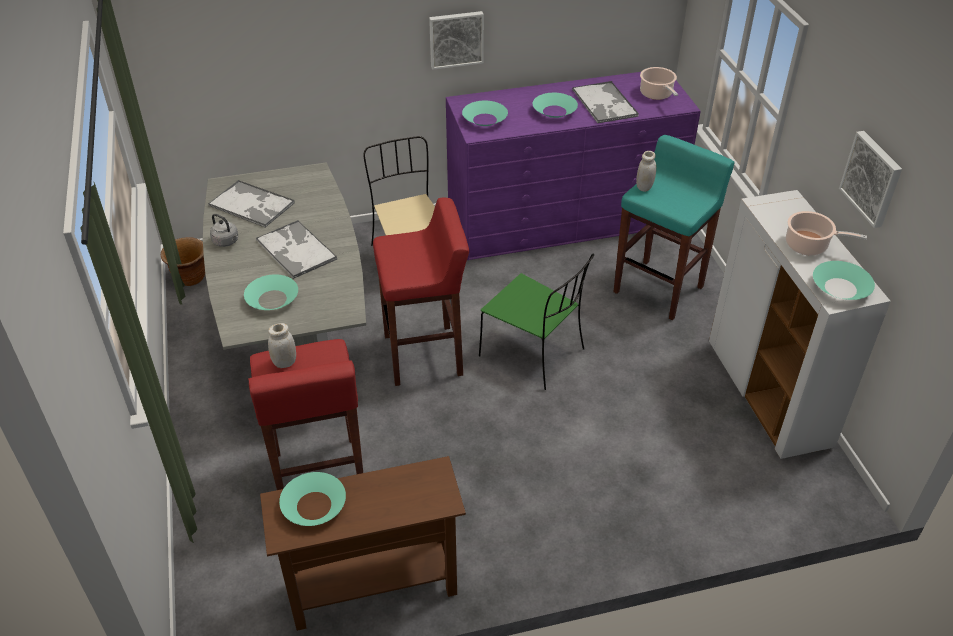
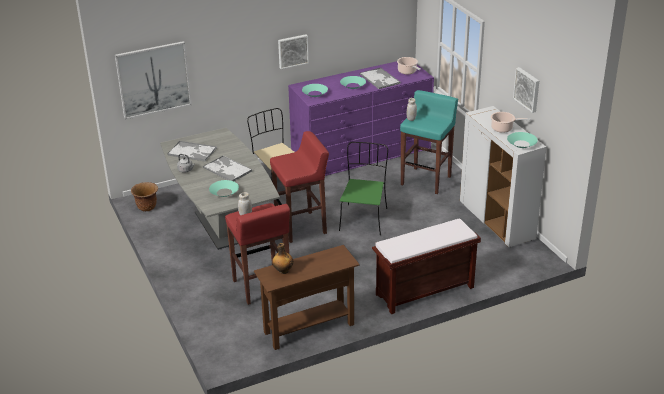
camera: 10 degrees left, 10 degrees down
(200, 69) = (153, 80): none -> picture
(314, 505) = (283, 271): turquoise bowl -> bottle
(534, 353) = (363, 219): green chair -> green chair turned 105 degrees counterclockwise
(604, 536) = (424, 291): none -> brown bench

